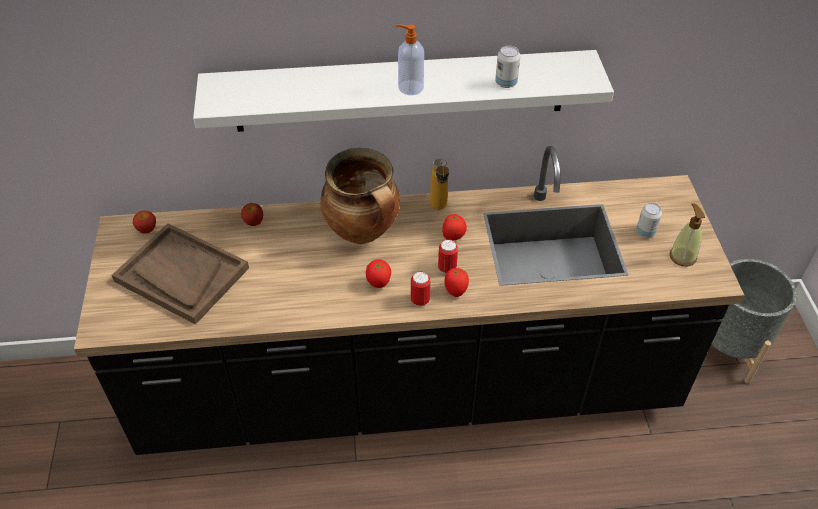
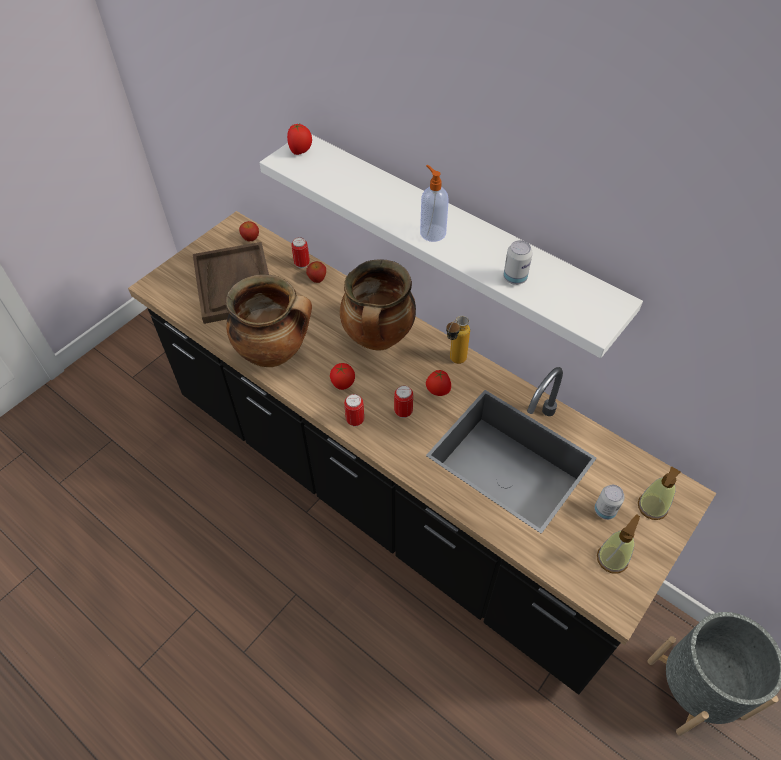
camera: 45 degrees right, 5 degrees up
(224, 219) = (302, 264): none -> can
(291, 301) = (274, 352): none -> cooking pot
(456, 291) = (388, 433): tomato -> tomato (301, 151)
(666, 209) = (652, 507): none -> soap dispenser

